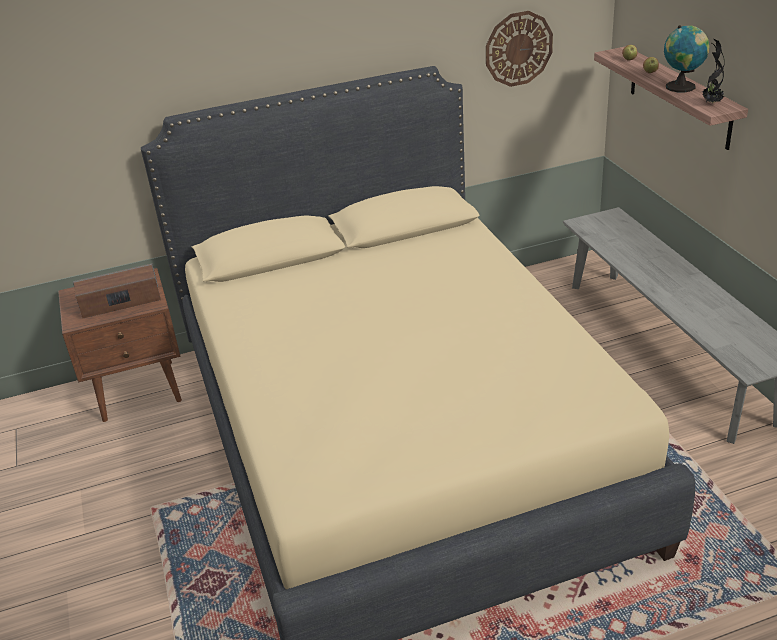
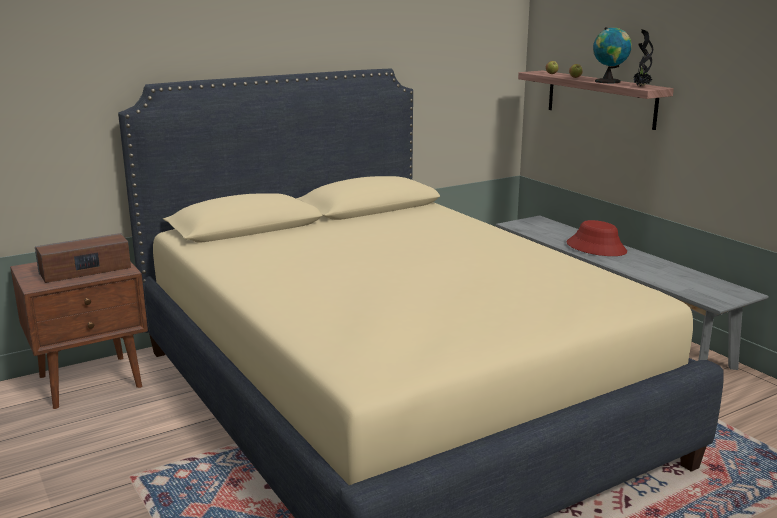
camera: 15 degrees left, 15 degrees down
(518, 48) = (455, 66): wall clock -> none
(658, 269) = (596, 248): none -> red hat

